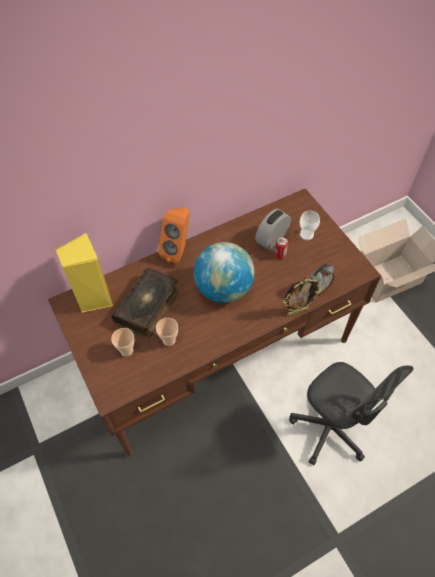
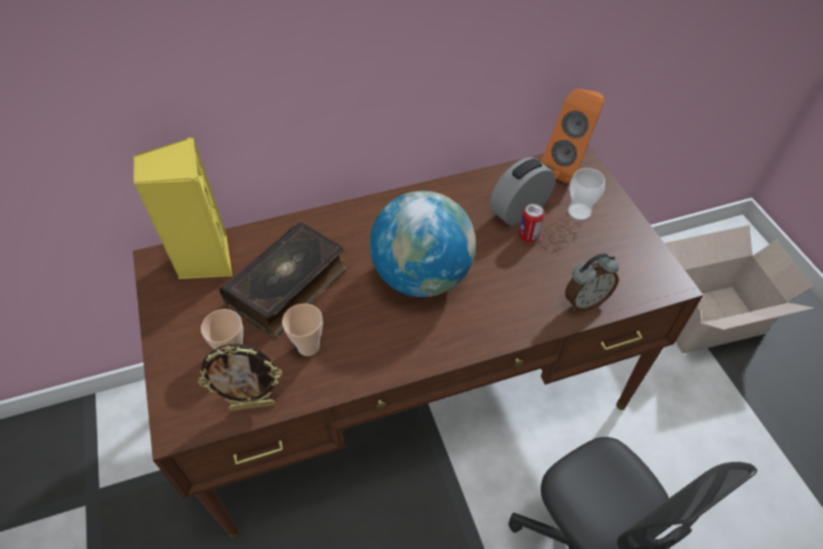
camera: 10 degrees right, 5 degrees down
(178, 251) = (361, 208): orange speaker -> orange speaker (568, 167)
(297, 311) = (542, 333): picture frame -> picture frame (253, 405)

